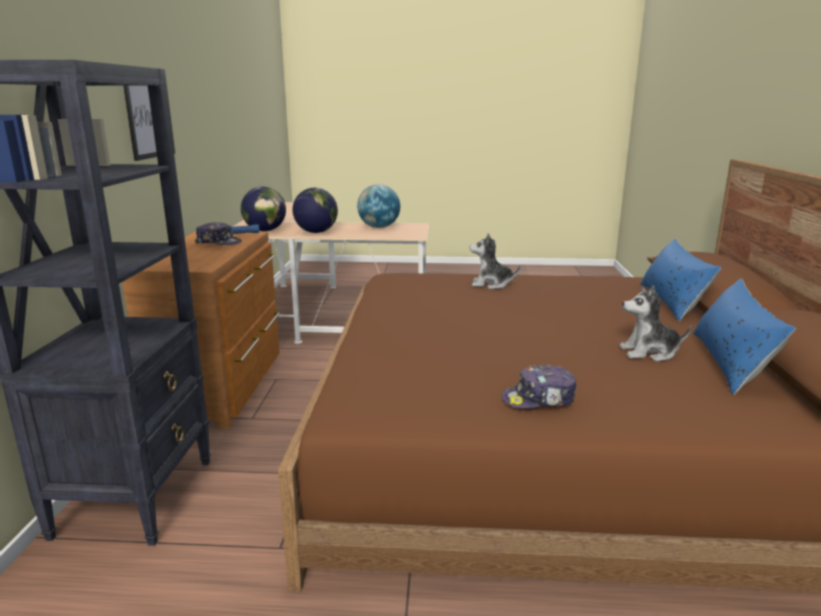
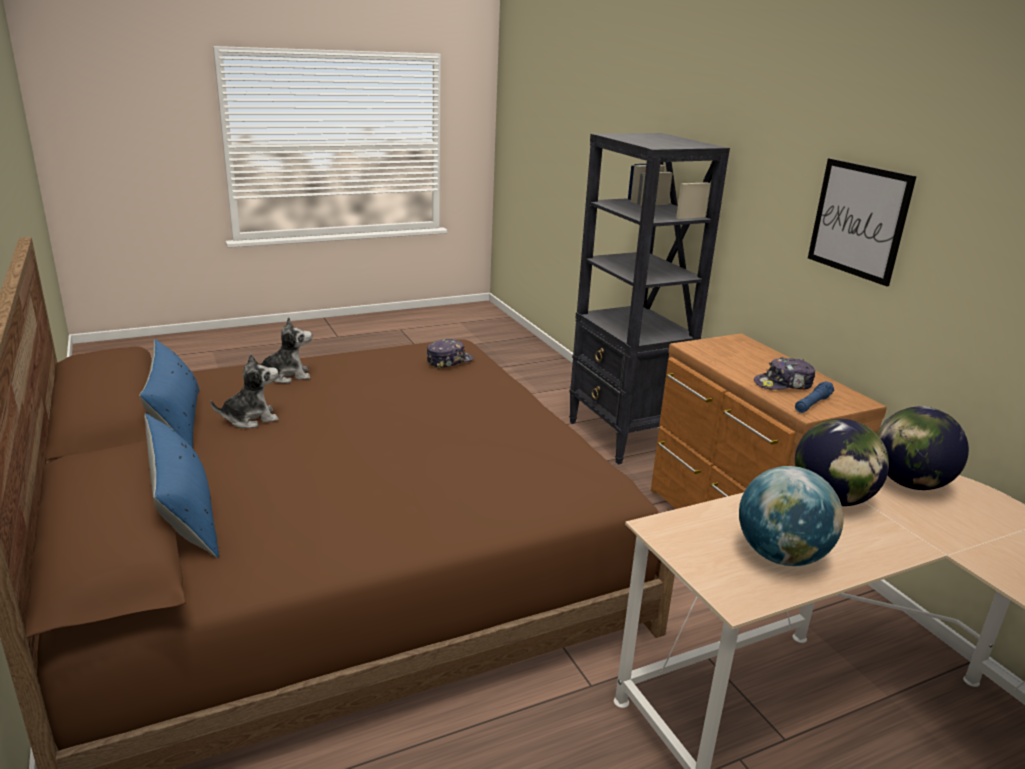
camera: 150 degrees right, 5 degrees up
(491, 284) = (454, 493): plush toy -> plush toy (287, 376)
(539, 399) = (341, 364): cap -> cap (449, 361)

